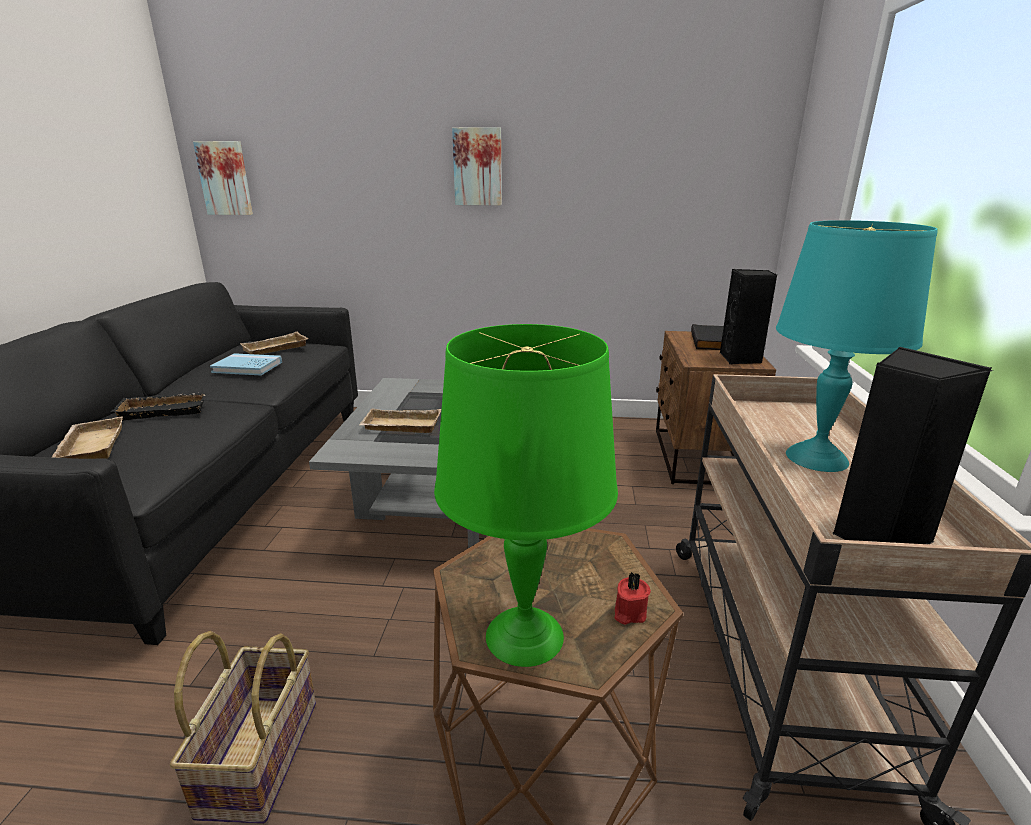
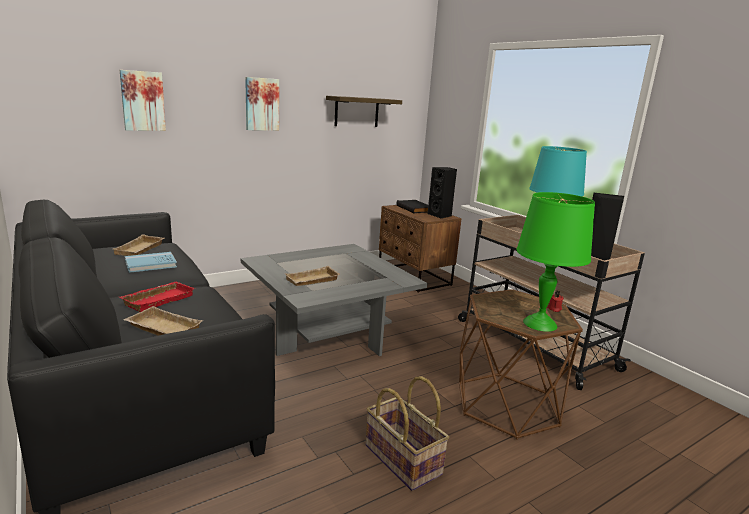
camera: 40 degrees left, 5 degrees down
(165, 410) = (158, 299): black tray -> red tray
(225, 178) = (37, 105): picture -> picture (142, 101)
(638, 173) = (356, 112): none -> shelf

